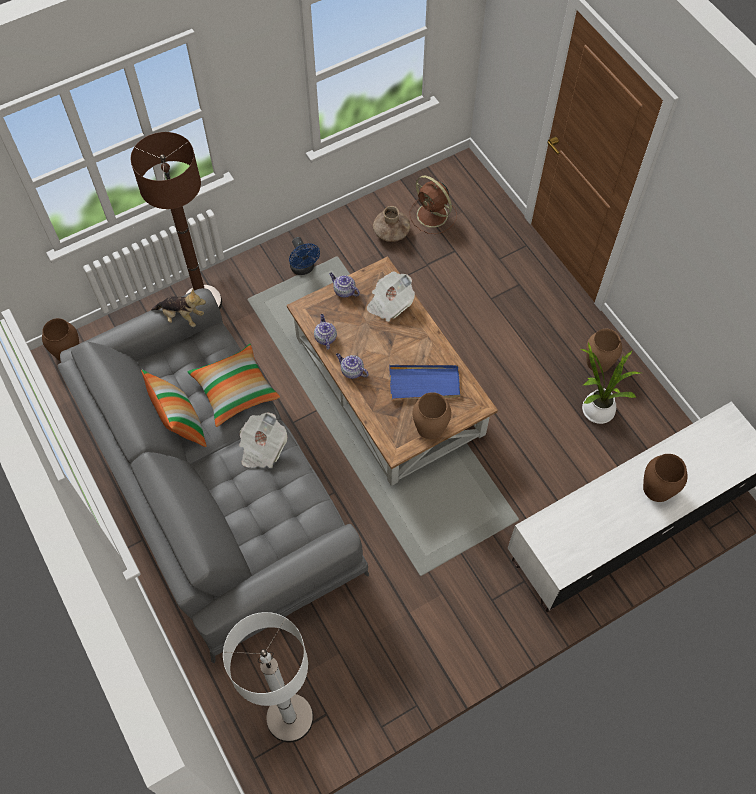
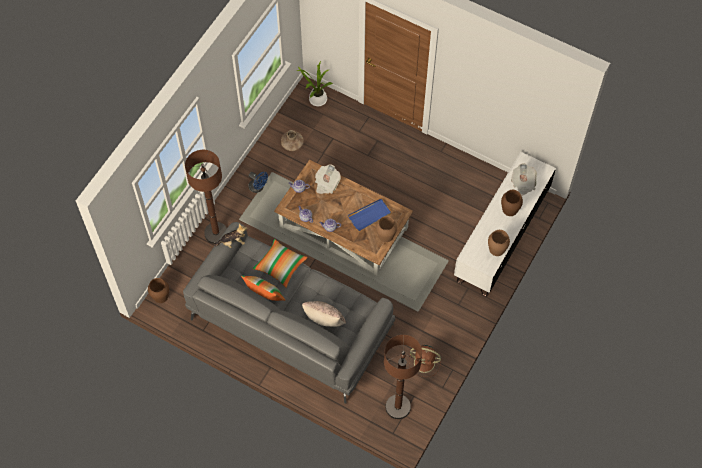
camera: 30 degrees left, 0 degrees up
(241, 513) = (324, 321): none -> beige pillow
(262, 448) = (313, 286): newspaper -> newspaper (523, 183)
(290, 718) = (398, 407): white floor lamp -> brown floor lamp
(433, 216) = (309, 124): brown fan -> brown fan (425, 363)
(595, 408) = (453, 187): potted plant -> potted plant (316, 99)
(599, 362) = (441, 162): brown vase -> brown vase (497, 249)

